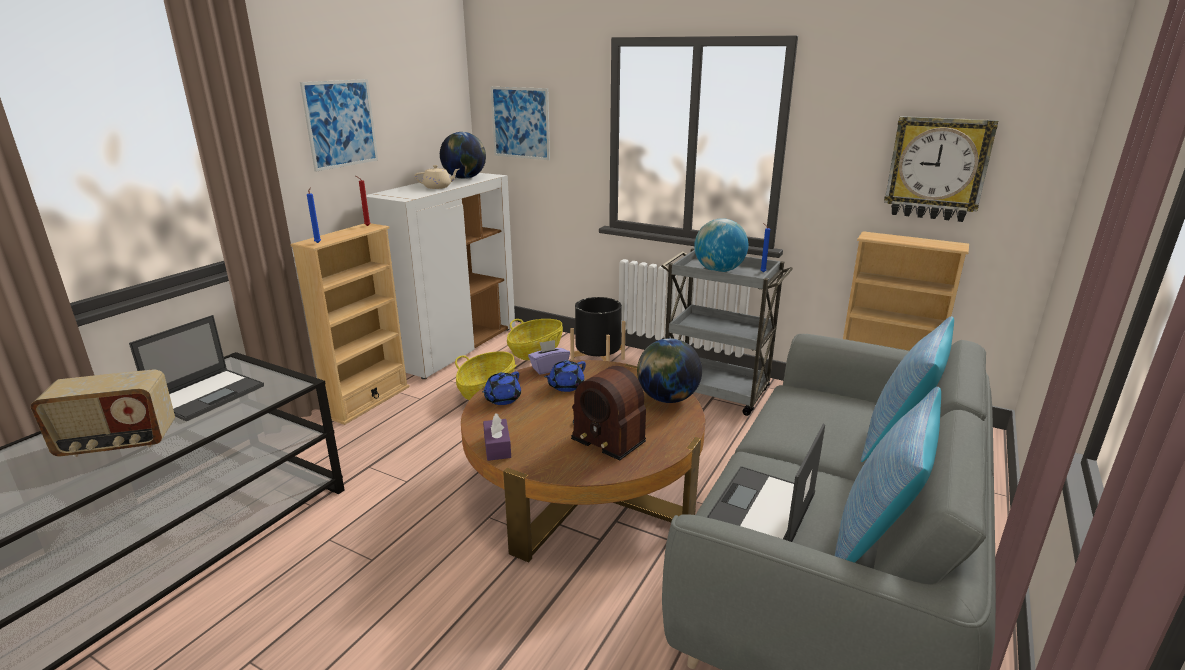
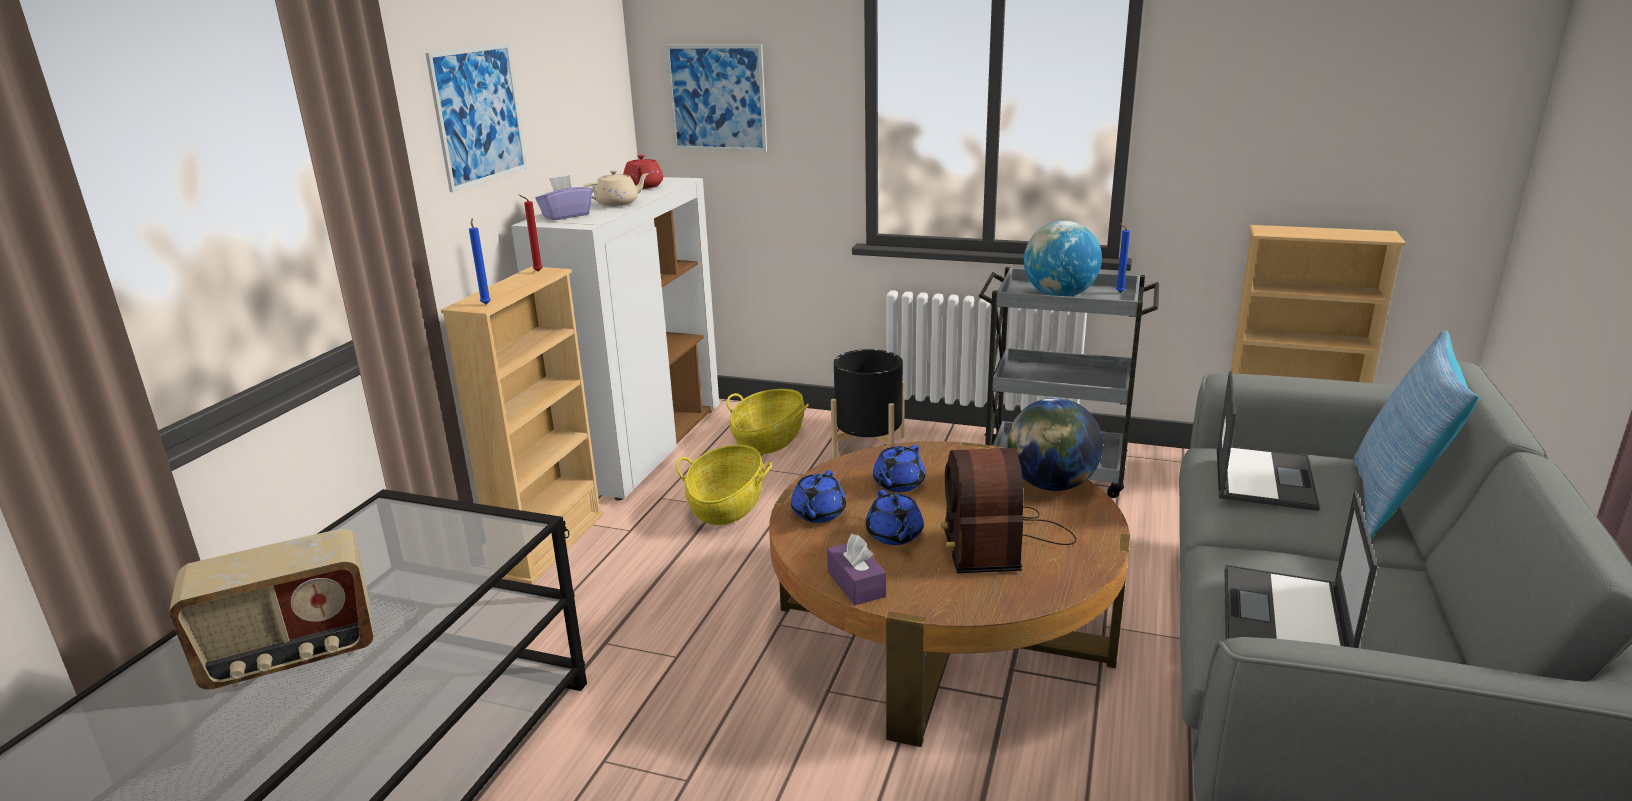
camera: 10 degrees left, 0 degrees up
(208, 394) = (387, 560): laptop -> laptop (1263, 477)
(465, 178) = (643, 187): globe -> red teapot
(542, 419) = (894, 535): none -> blue teapot
(549, 368) = (857, 461): purple tissue box -> purple tissue box (566, 215)
(609, 431) = (1000, 541): radio -> radio turned 60 degrees clockwise
(875, 541) = (1449, 640): pillow -> none
(937, 169) = (1348, 133): wall clock -> none

